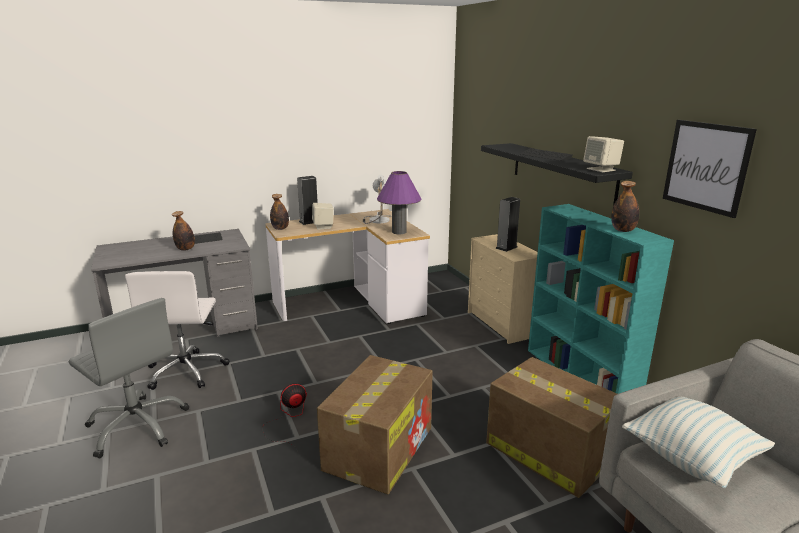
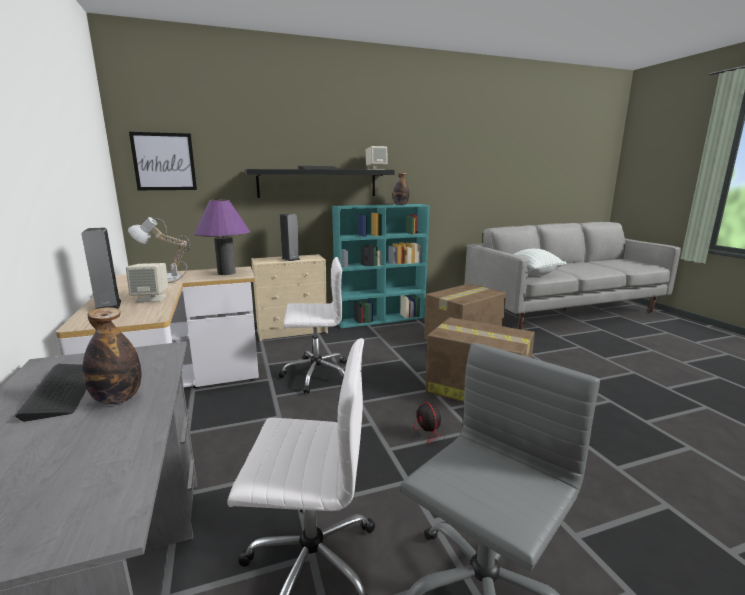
camera: 85 degrees left, 5 degrees down
(280, 228) = (117, 320): bottle -> none
(400, 348) = (315, 374): none -> white office chair
(706, 166) = (428, 158): picture -> picture (164, 162)

